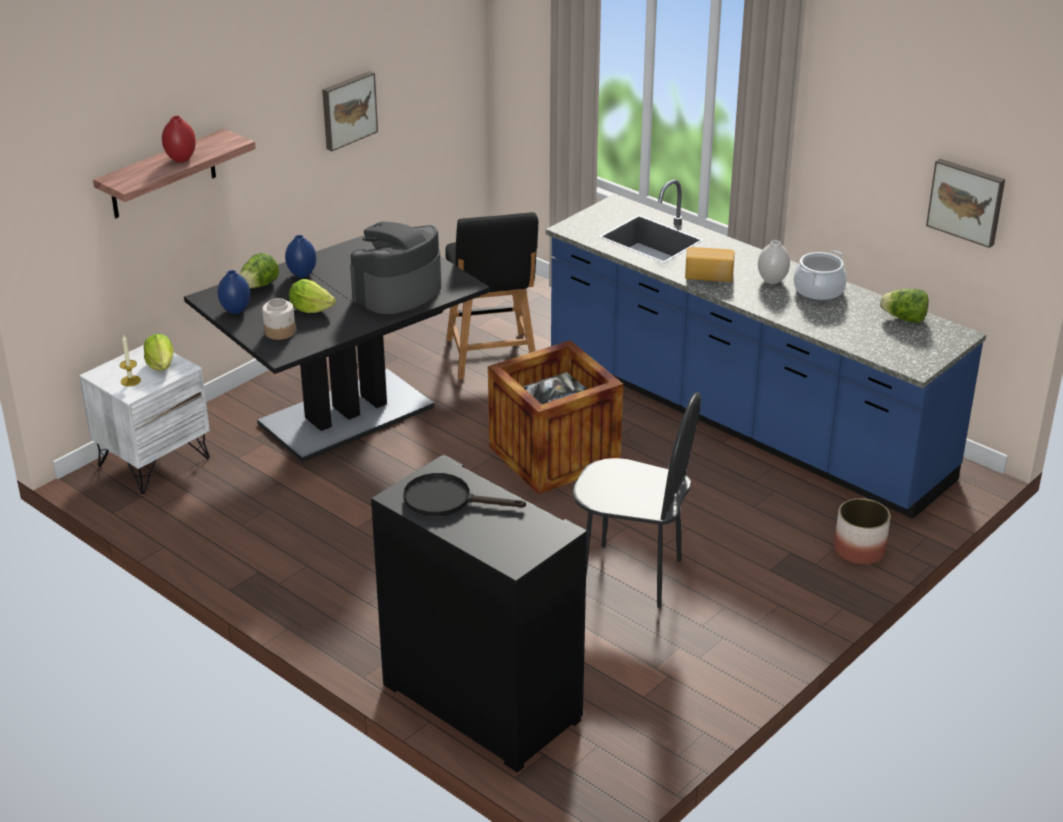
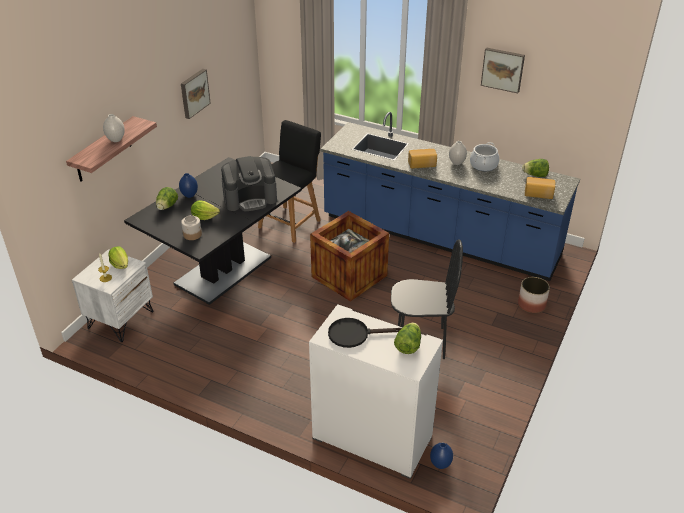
camera: 15 degrees left, 5 degrees up
(180, 159) = (115, 140): red vase -> white vase
(235, 310) = (159, 225): blue vase -> blue vase (440, 464)
(397, 292) = (250, 198): coffee machine -> coffee machine turned 135 degrees counterclockwise
(479, 702) = (371, 438): black cabinet -> white cabinet
(492, 358) = (291, 222): black chair -> black chair turned 120 degrees counterclockwise
(525, 529) = (408, 346): none -> lettuce
(892, 349) = (538, 195): none -> bread
(967, 201) = (563, 107): picture -> picture (503, 69)

